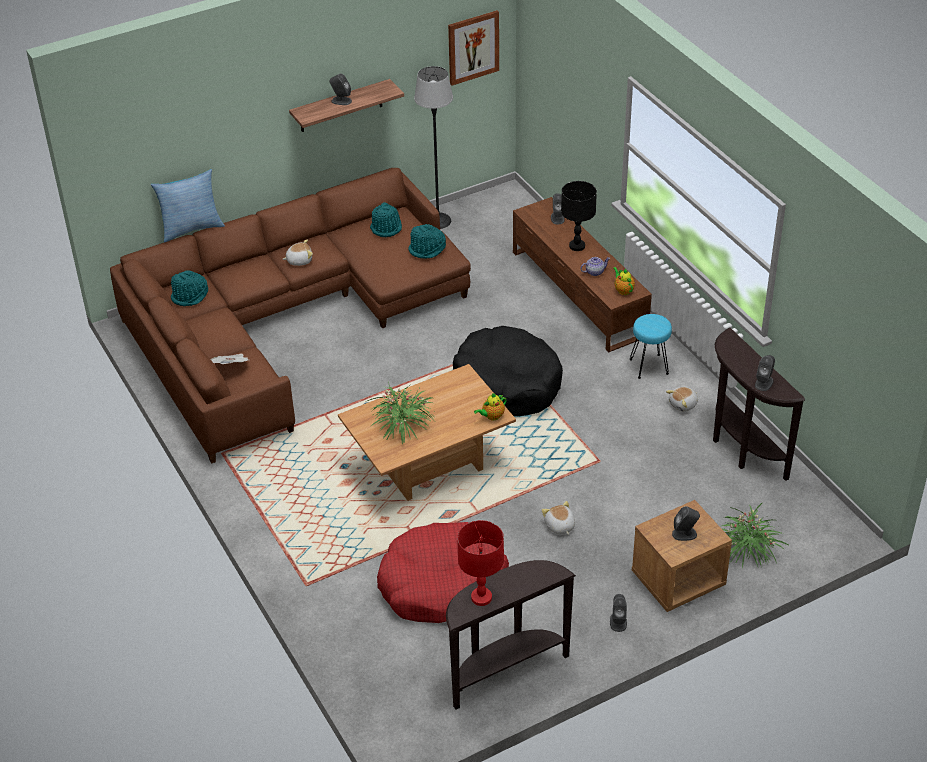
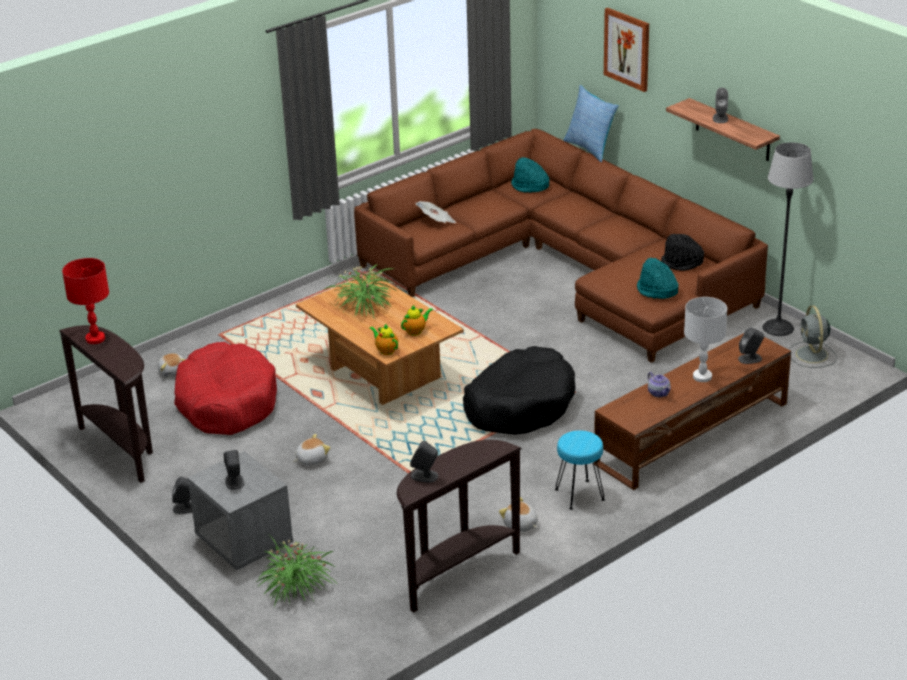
camera: 80 degrees right, 10 degrees down
(299, 260) = (607, 228): plush toy -> plush toy (173, 371)
(386, 227) = (682, 263): turquoise hat -> black hat
(473, 47) = (866, 164): picture -> picture (627, 49)
(486, 212) = (812, 355): none -> grey fan
(576, 246) = (702, 376): black table lamp -> white table lamp
(623, 290) = (633, 415): teapot -> teapot (416, 331)
(678, 581) = (243, 541): brown nightstand -> grey nightstand

